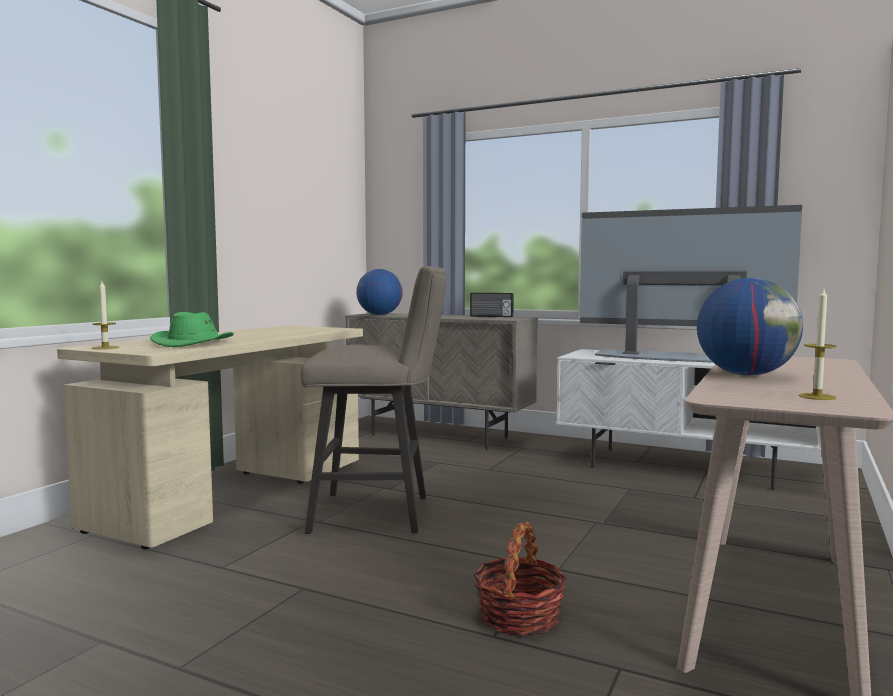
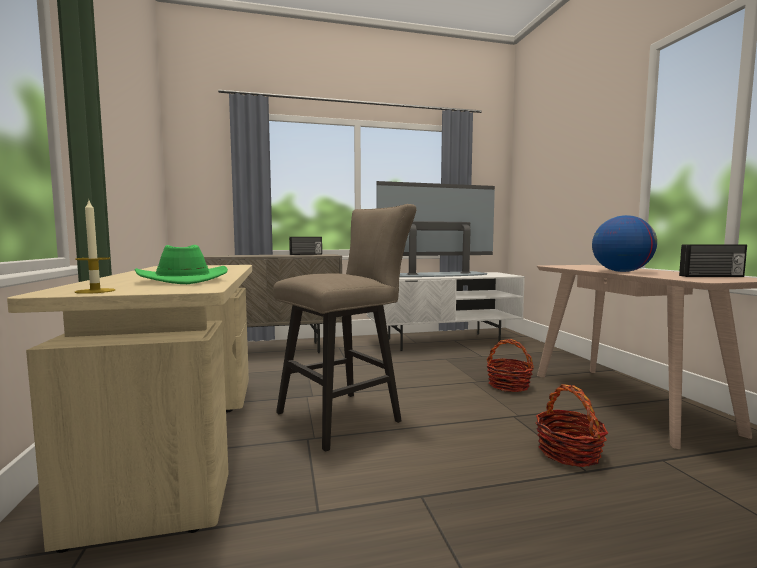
camera: 40 degrees left, 0 degrees up
(379, 315) = (211, 256): globe -> none
(635, 538) = (509, 385): none -> basket
(817, 397) = (712, 276): candle -> radio

